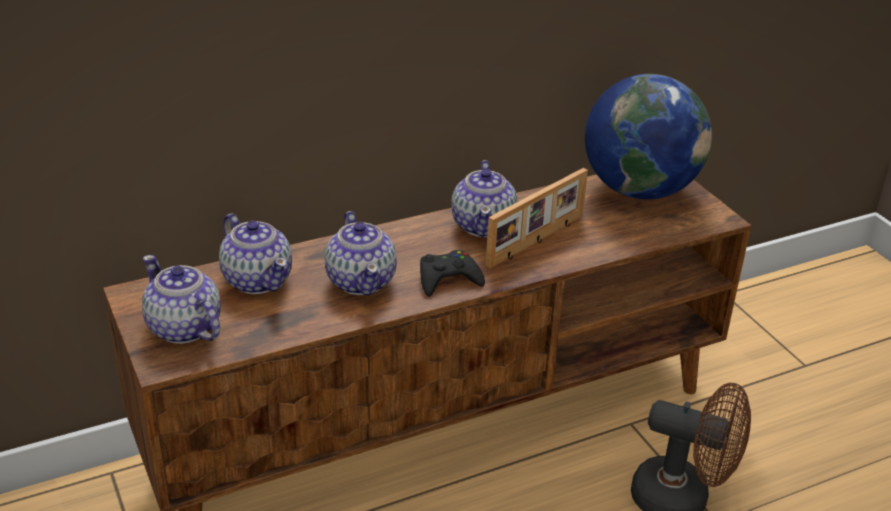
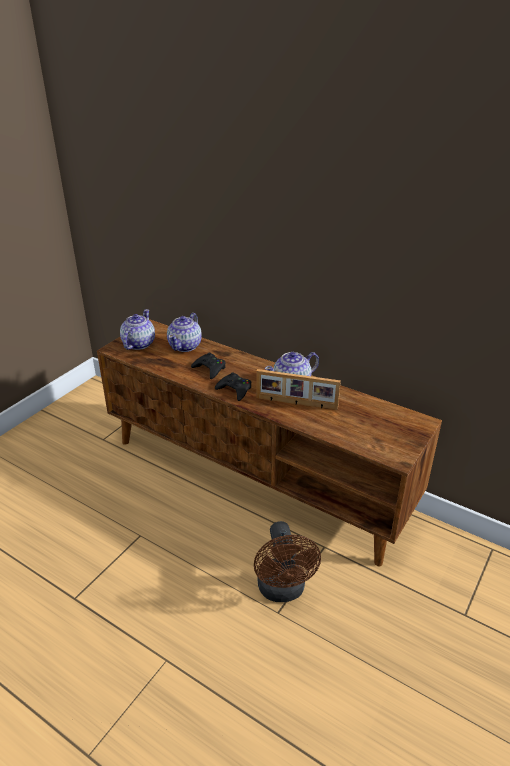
camera: 60 degrees right, 0 degrees up
(361, 281) = (210, 369): teapot -> black game controller
(639, 190) = (390, 420): globe -> none

